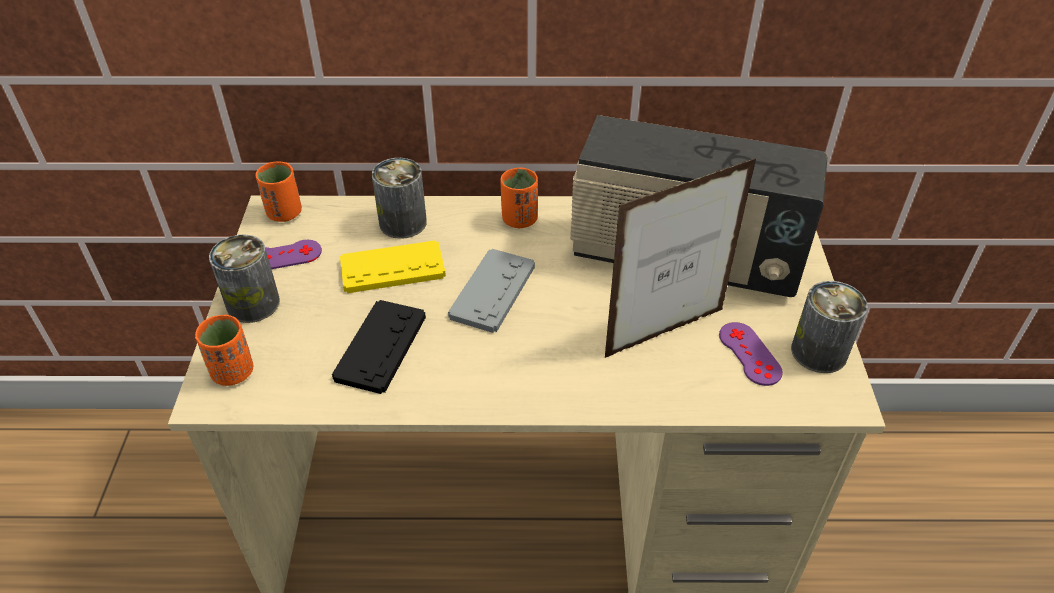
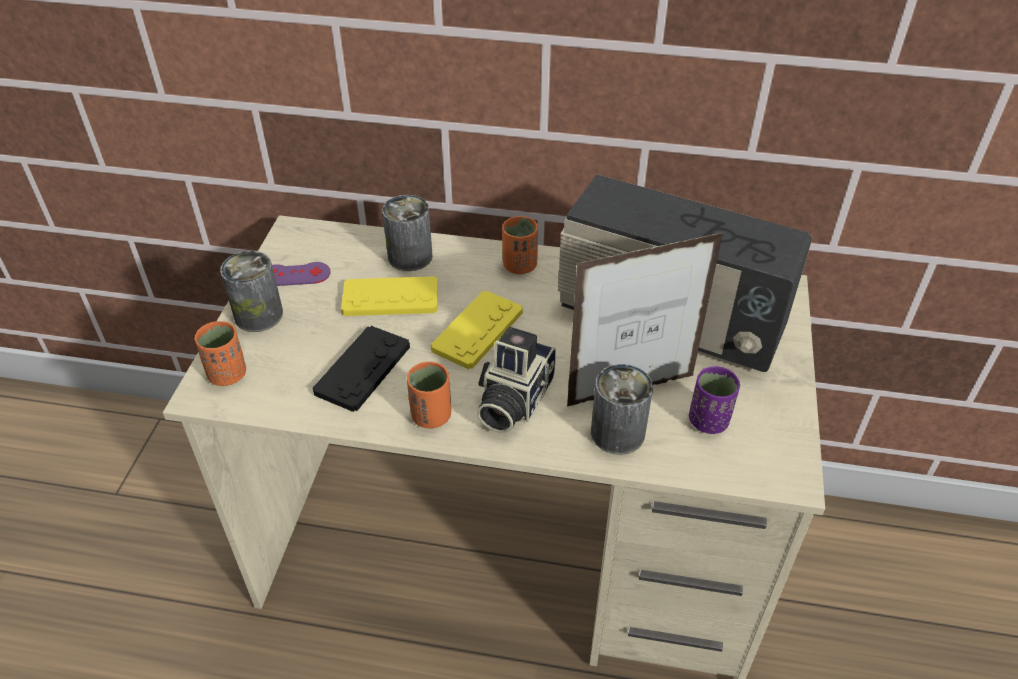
camera: 10 degrees right, 0 degrees up
(284, 213) = (304, 235): orange cup -> orange cup (431, 416)
(492, 291) = (477, 331): grey game controller -> yellow game controller
(546, 359) = (512, 400): none -> camera
(749, 354) = (708, 421): purple game controller -> purple cup
(819, 352) = (778, 428): can -> can (617, 433)

